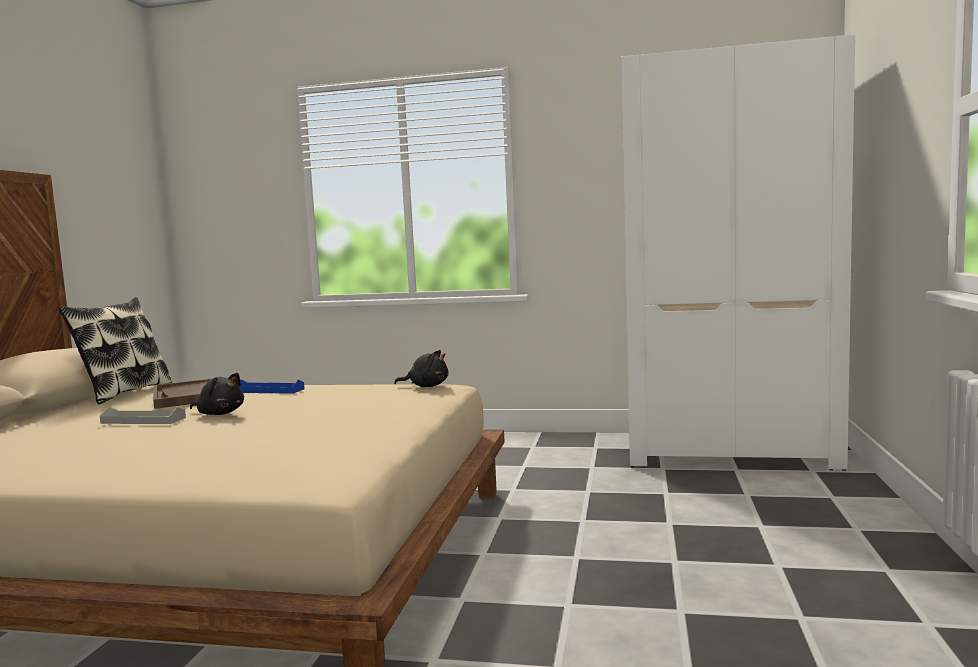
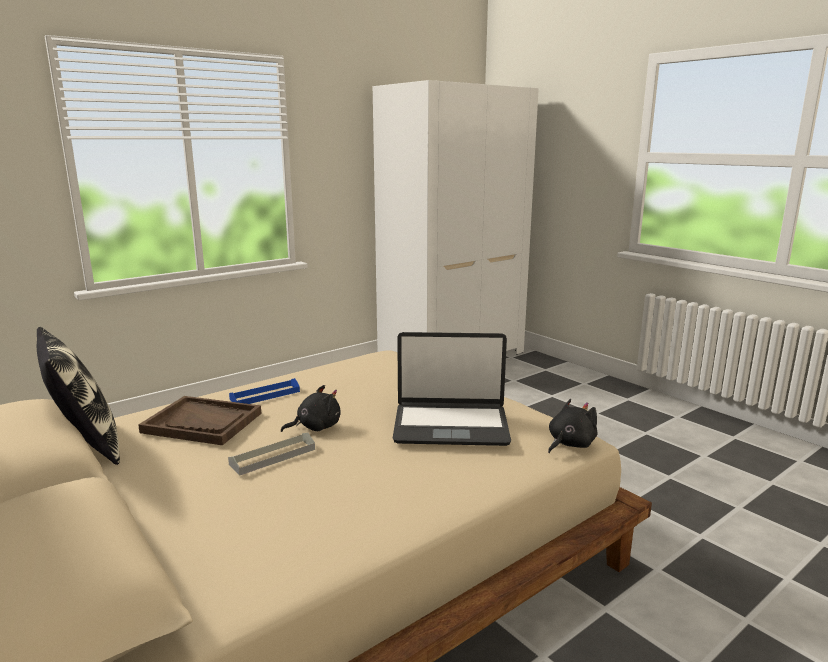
camera: 50 degrees left, 10 degrees up
(273, 435) = (450, 425): none -> laptop
(426, 386) = (375, 358): black plush toy -> black plush toy (569, 444)

